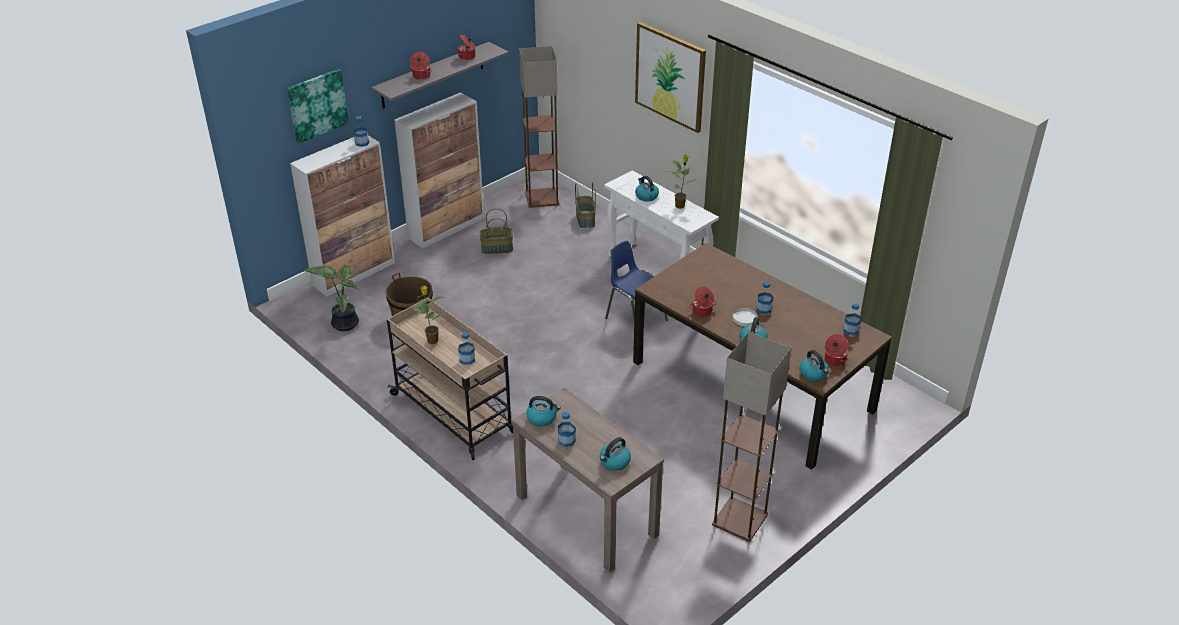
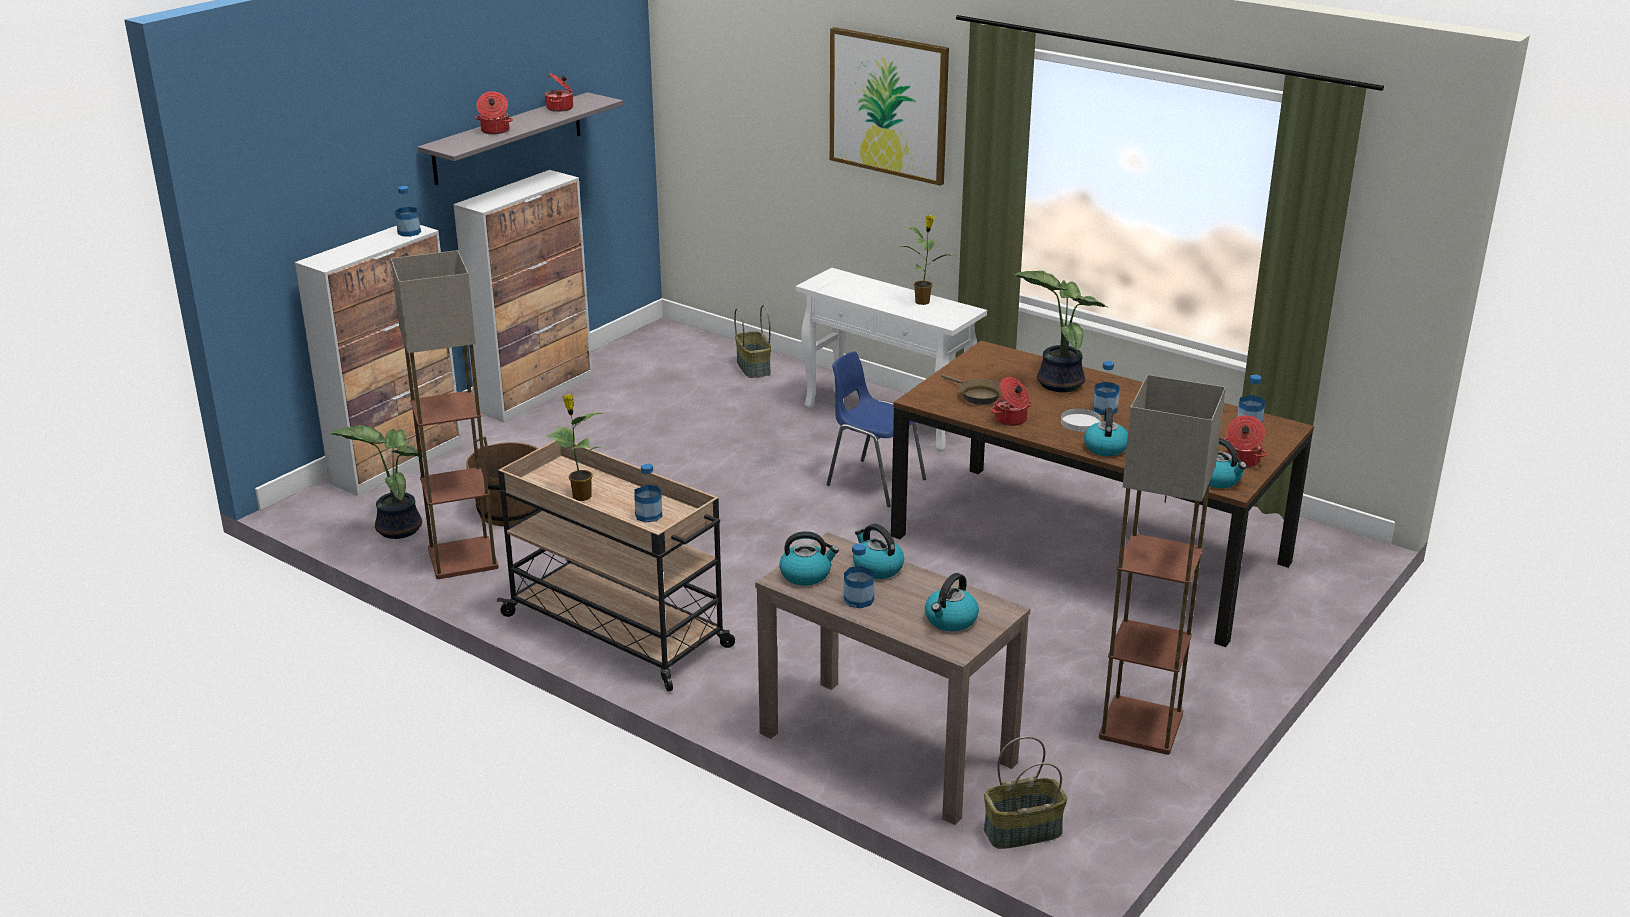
camera: 10 degrees left, 10 degrees down
(317, 105) = (335, 168): picture -> none
(496, 249) = (624, 413): basket -> basket (1022, 832)
(542, 198) = (677, 347): floor lamp -> floor lamp (464, 558)
(646, 196) = (866, 294): kettle -> kettle (877, 568)
(688, 289) = (977, 395): none -> brown frying pan
(742, 284) = (1057, 383): none -> potted plant

